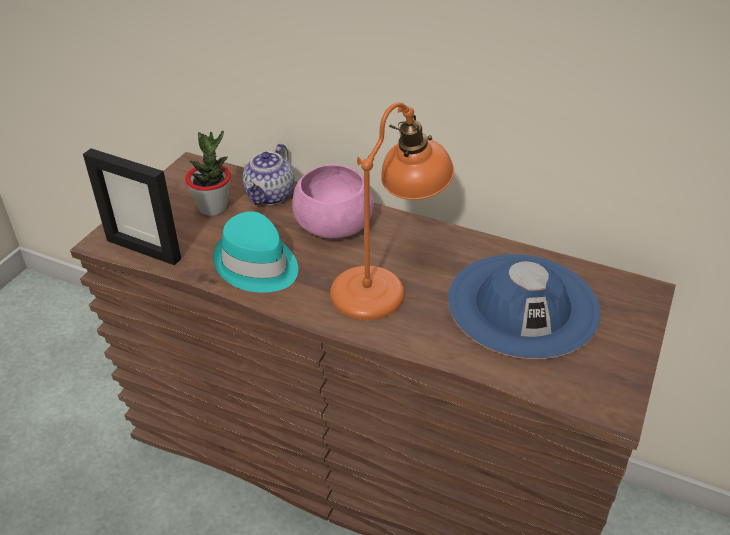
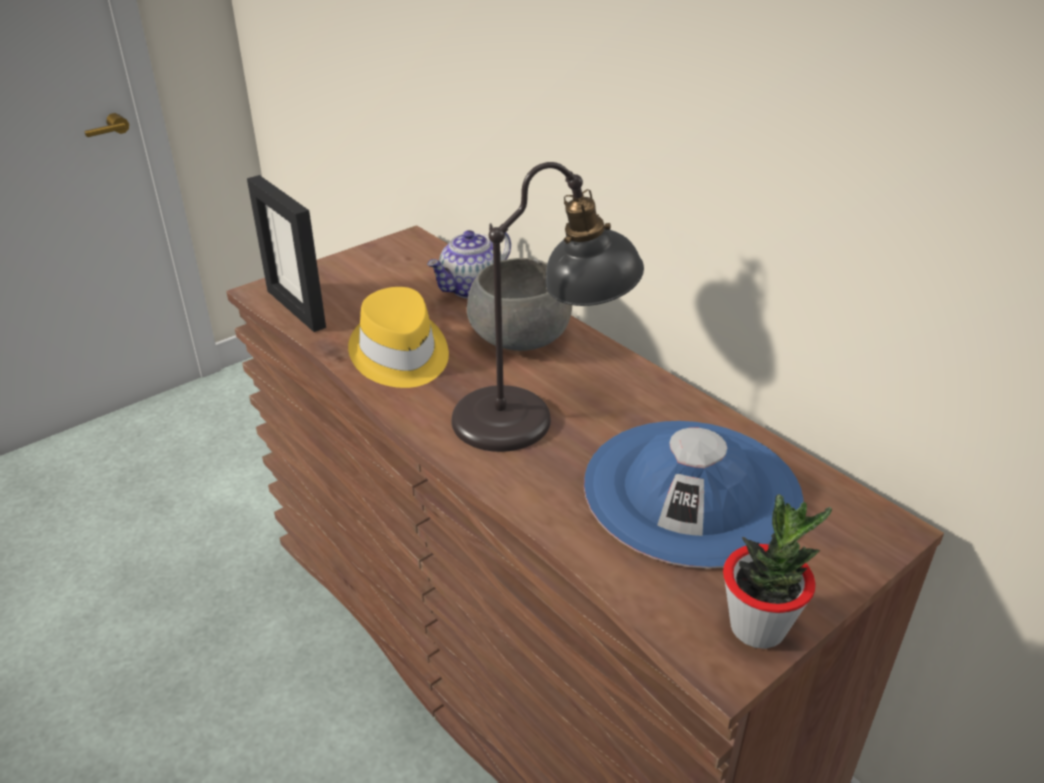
camera: 25 degrees right, 5 degrees down
(213, 207) = (400, 286): potted plant -> potted plant (758, 627)
(256, 265) = (399, 355): turquoise hat -> yellow hat
(332, 225) = (518, 336): pink bowl -> grey bowl
(387, 276) = (540, 408): orange table lamp -> grey table lamp

